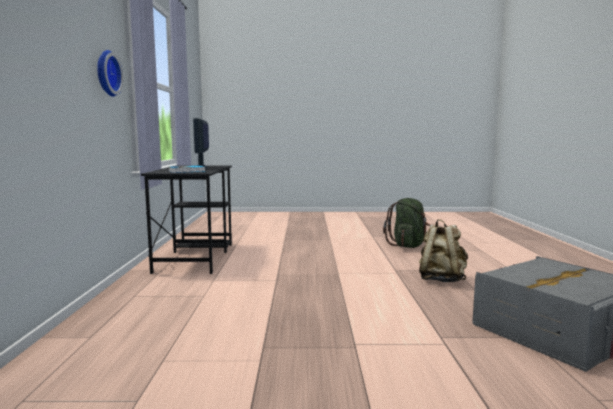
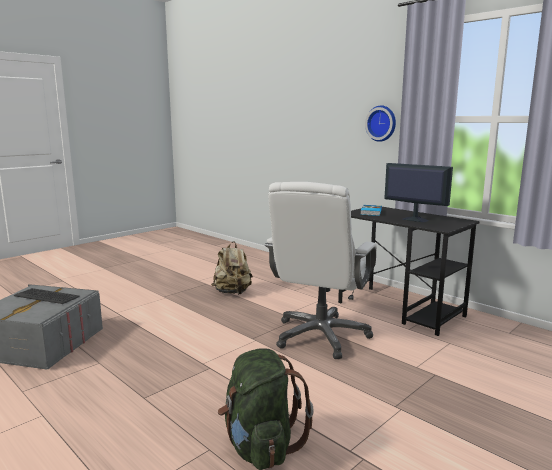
camera: 135 degrees right, 5 degrees up
(290, 262) = (321, 336): none -> white office chair
(441, 279) = (149, 371): beige backpack -> beige backpack (233, 293)
(546, 280) = (47, 296): none -> keyboard

